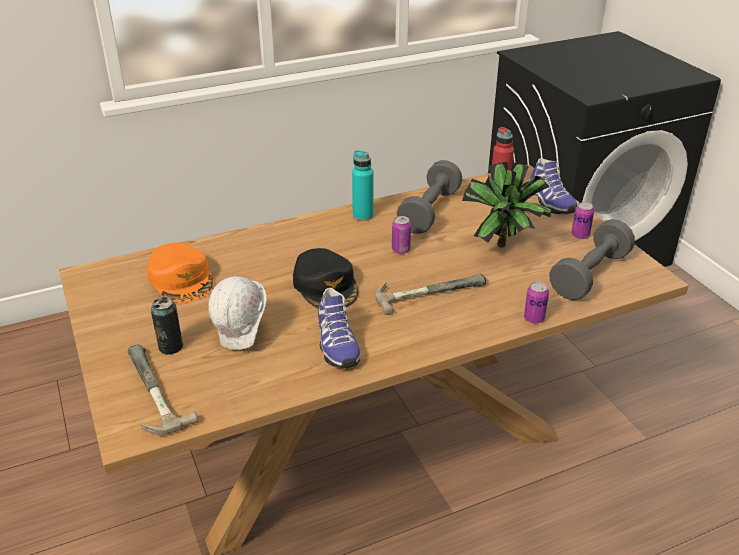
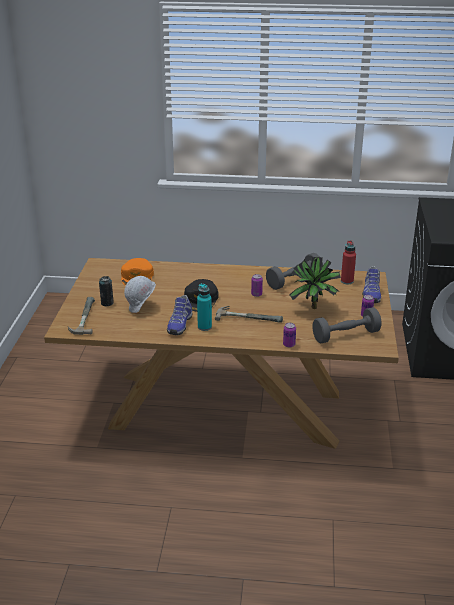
camera: 30 degrees right, 5 degrees down
(363, 215) = (255, 273): turquoise bottle -> turquoise bottle (204, 327)

